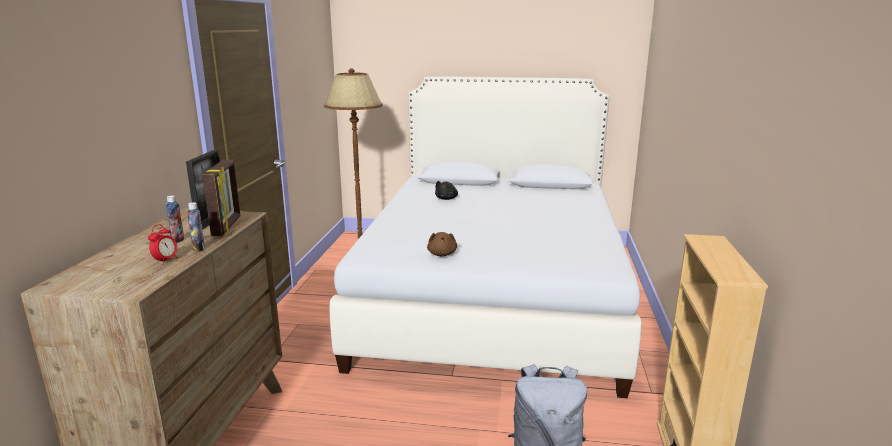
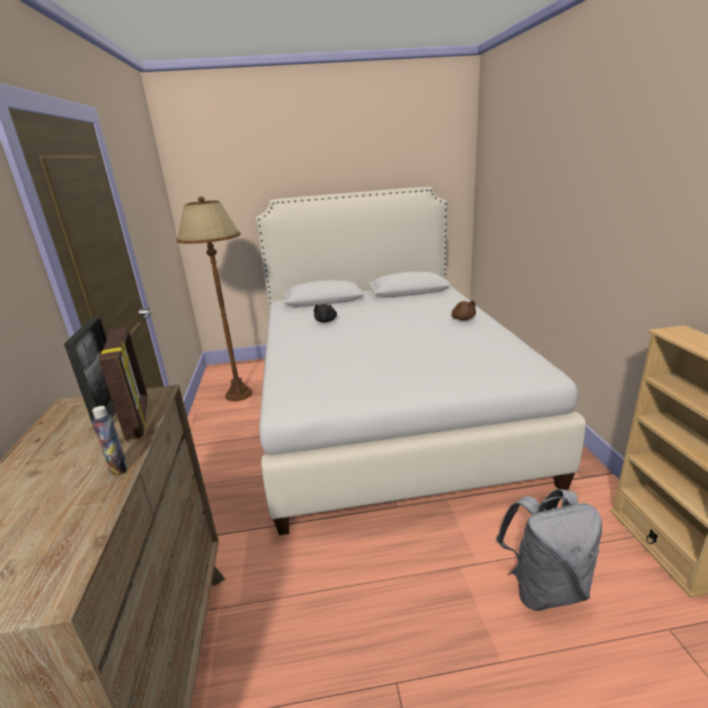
camera: 15 degrees left, 5 degrees up
(166, 261) = (77, 505): alarm clock -> none
(178, 240) = (77, 458): bottle -> none
(442, 254) = (369, 386): brown plush toy -> brown plush toy (462, 319)

